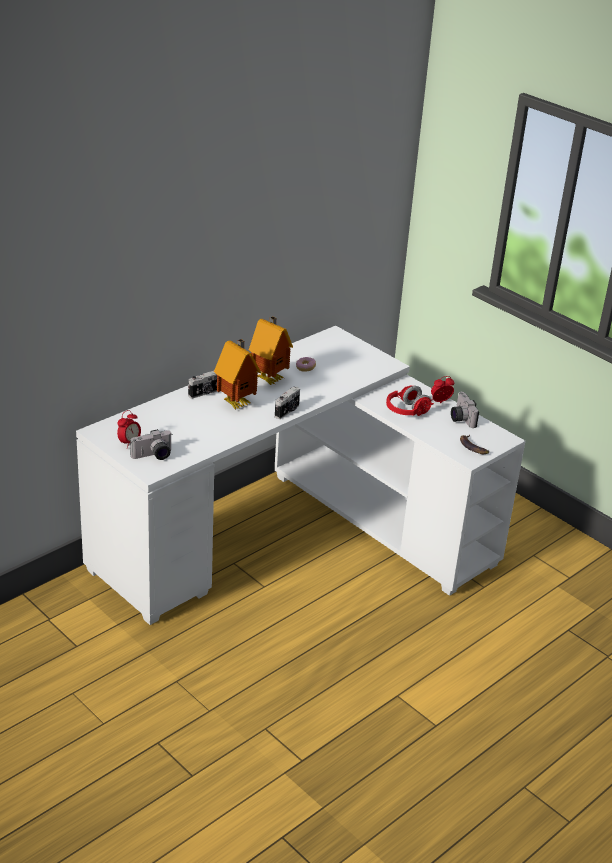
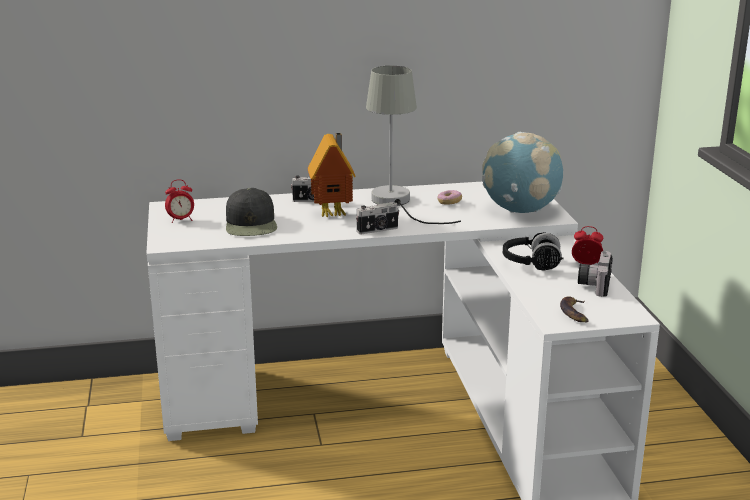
camera: 35 degrees right, 10 degrees down
(153, 456) = (187, 234): camera -> none
(189, 431) = (251, 224): none -> black cap
(270, 379) = (397, 203): toy house -> grey table lamp
(361, 363) = (520, 210): none -> globe
(407, 411) = (531, 264): red headphones -> black headphones

